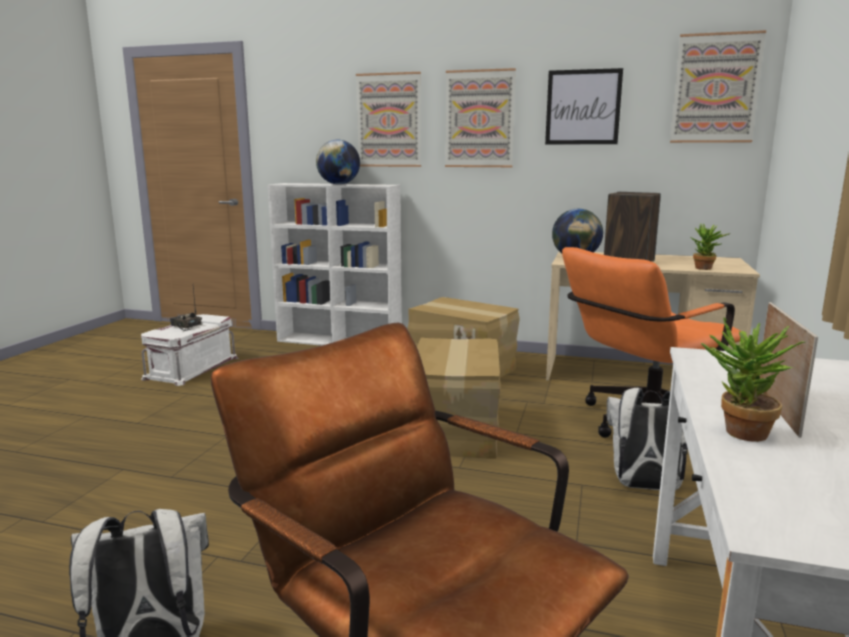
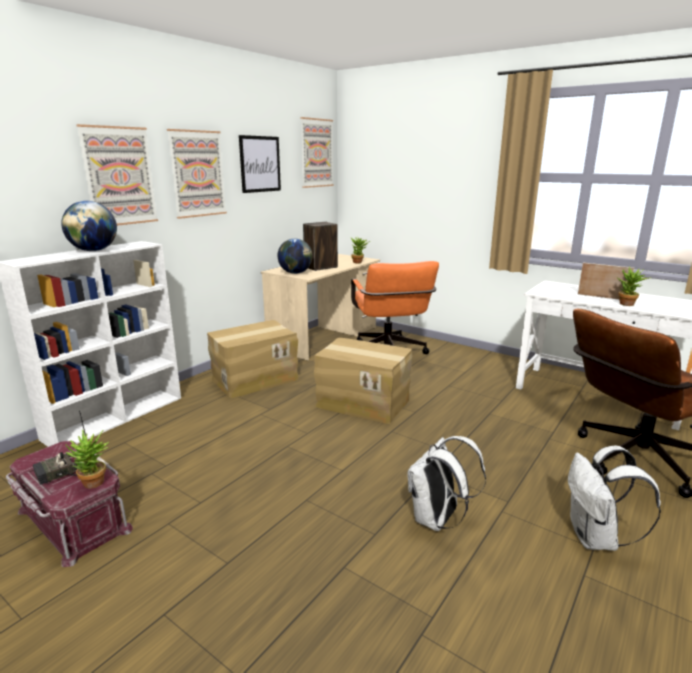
camera: 70 degrees left, 5 degrees up
(168, 335) = (94, 485): none -> potted plant
(191, 367) = (72, 521): white storage box -> red storage box
(644, 487) = (456, 373): white backpack -> white backpack (437, 520)

